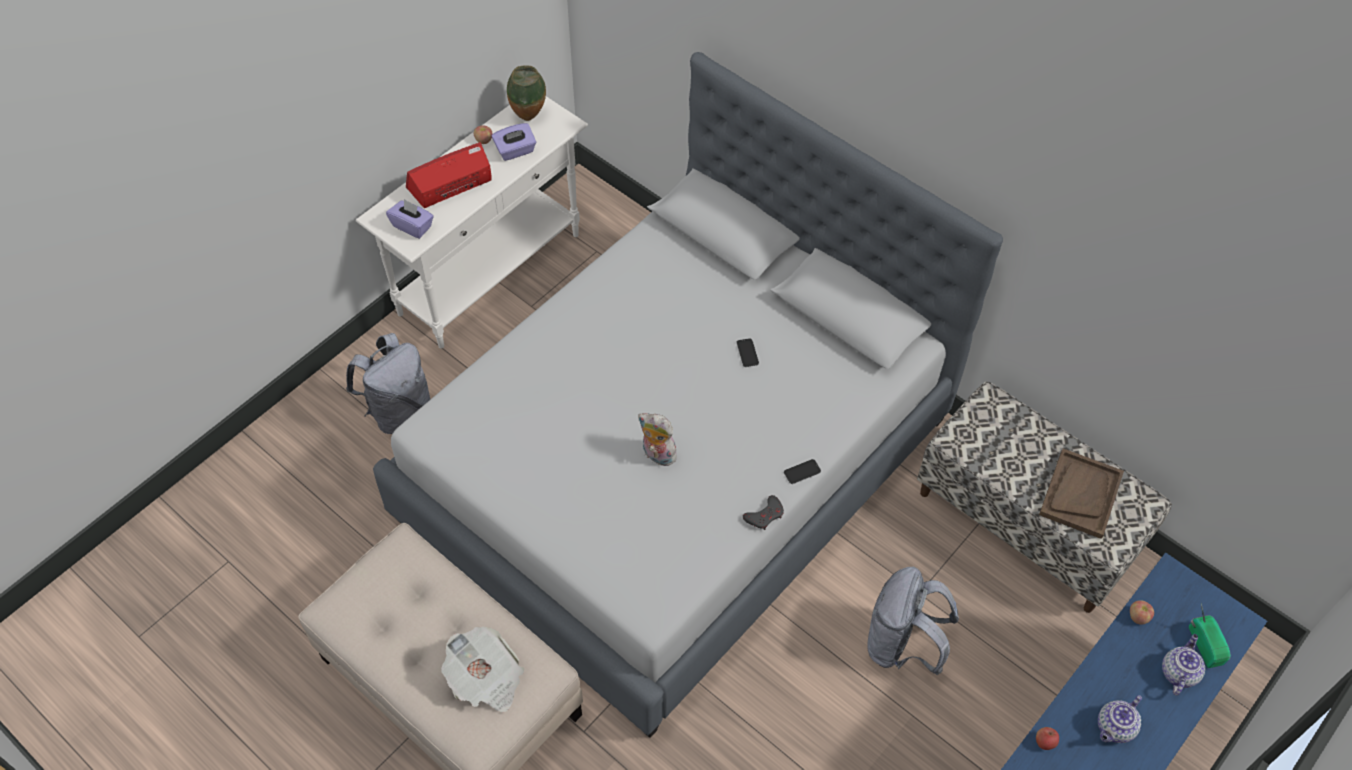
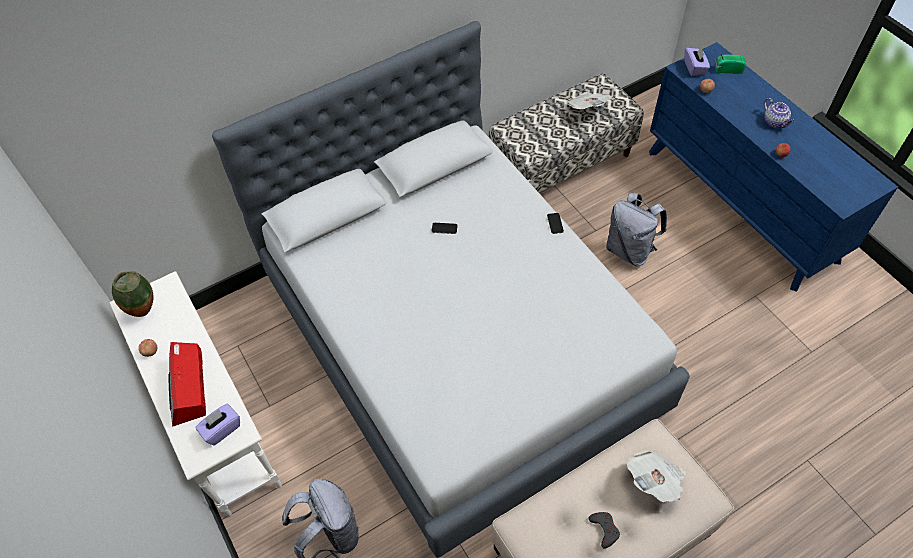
camera: 70 degrees left, 0 degrees up
(515, 151) = (177, 329): purple tissue box -> purple tissue box (694, 68)
(657, 455) = (515, 305): plush toy -> none
(765, 515) = (584, 253): grey game controller -> grey game controller (604, 529)
(1080, 494) = (587, 109): brown tray -> newspaper
(1178, 672) = (743, 85): teapot -> none

